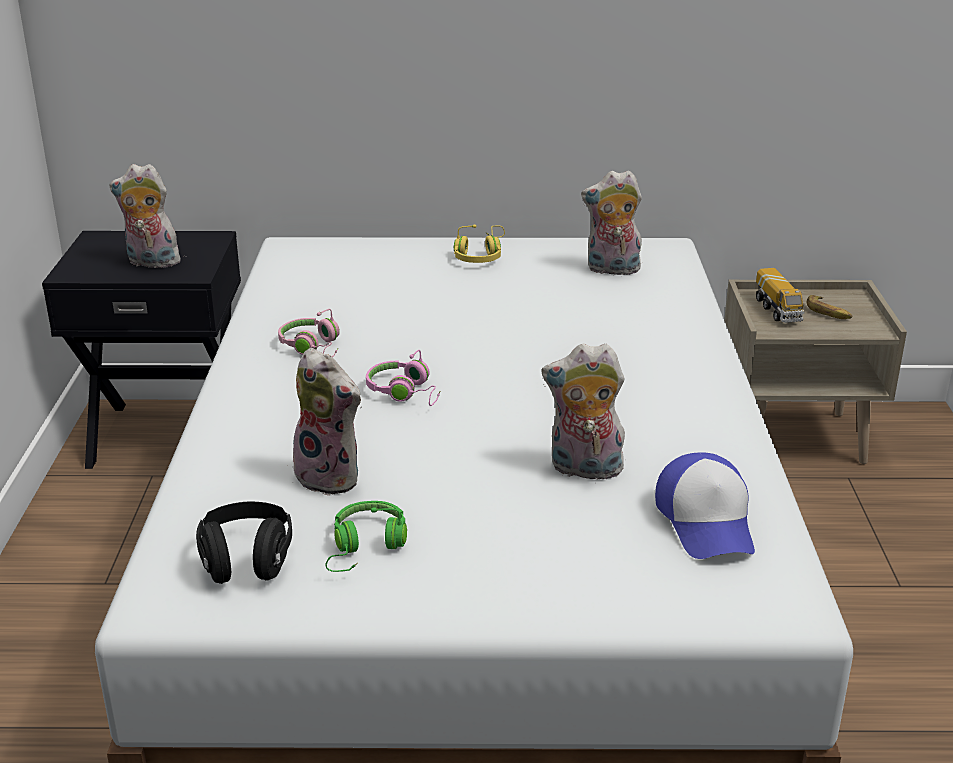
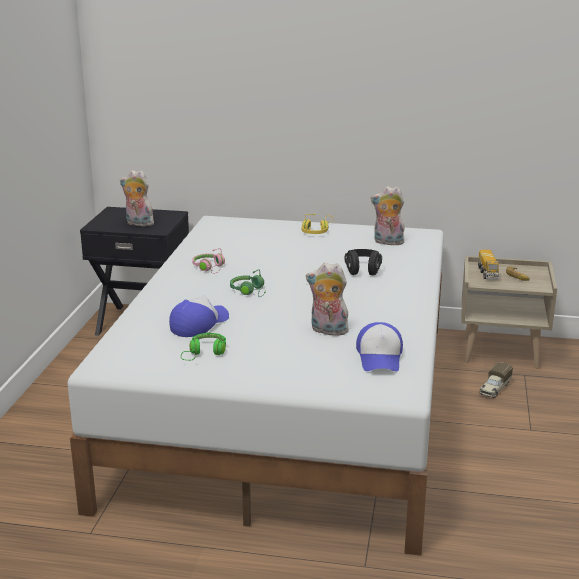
camera: 10 degrees right, 5 degrees down
(247, 561) = (146, 354): black headphones -> black headphones (362, 270)
(332, 477) = (199, 324): plush toy -> cap
(405, 392) = (250, 291): pink headphones -> green headphones
(811, 511) = (494, 389): none -> toy truck

